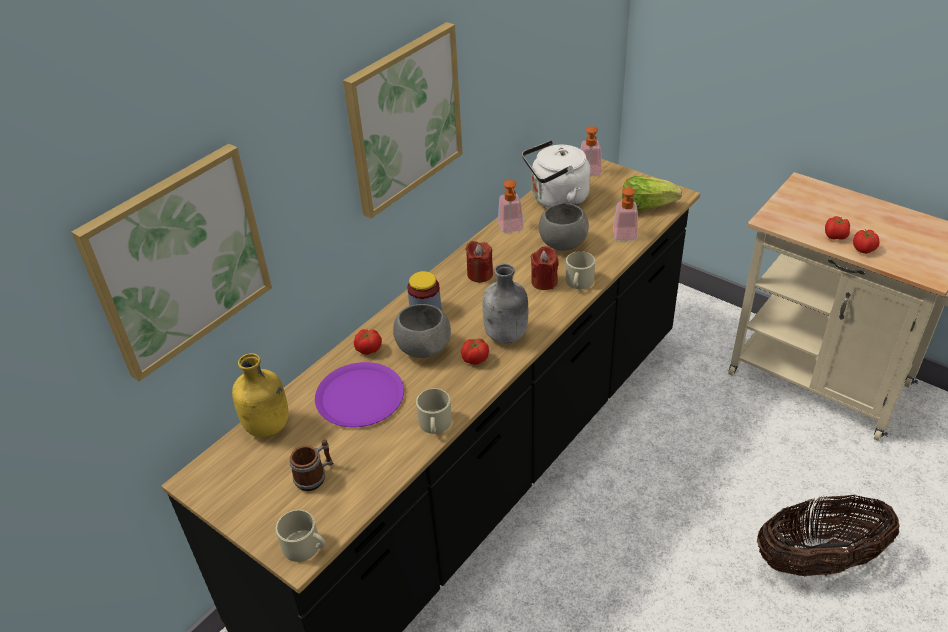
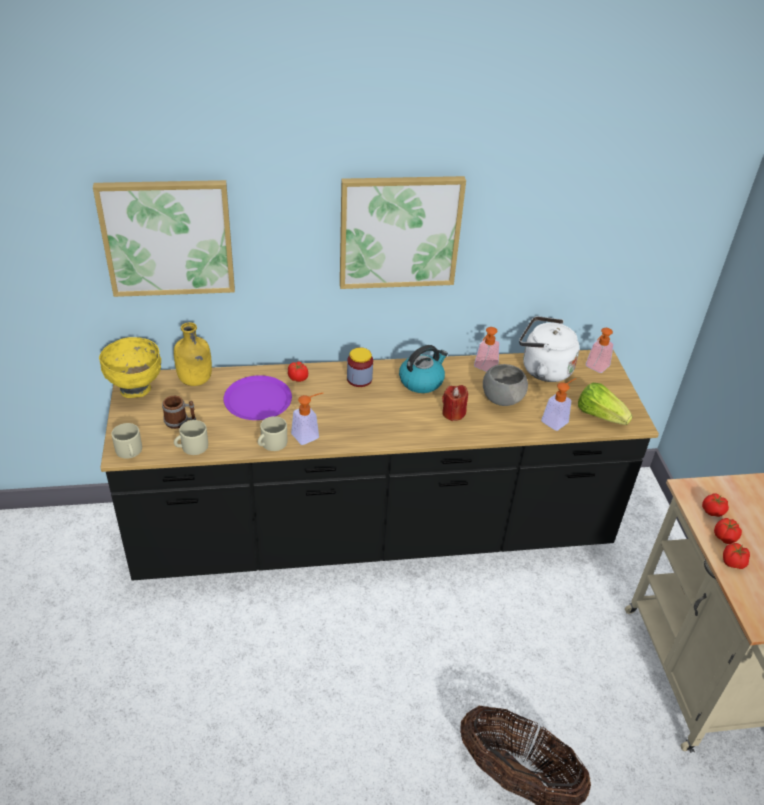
camera: 40 degrees right, 0 degrees up
(215, 483) = (136, 389): none -> yellow bowl
(423, 348) = (326, 399): grey bowl -> none
(456, 390) = (309, 434): none -> soap dispenser
(475, 359) = (344, 426): tomato -> tomato (712, 511)
(480, 274) = (421, 381): red candle -> kettle
(506, 335) = (382, 427): grey bottle -> none
(578, 282) = (474, 429): beige mug -> beige mug (191, 447)

